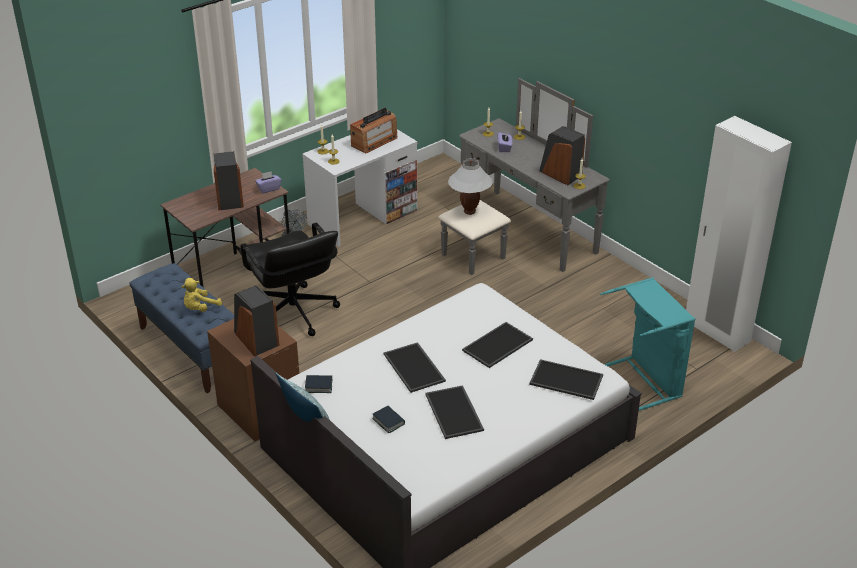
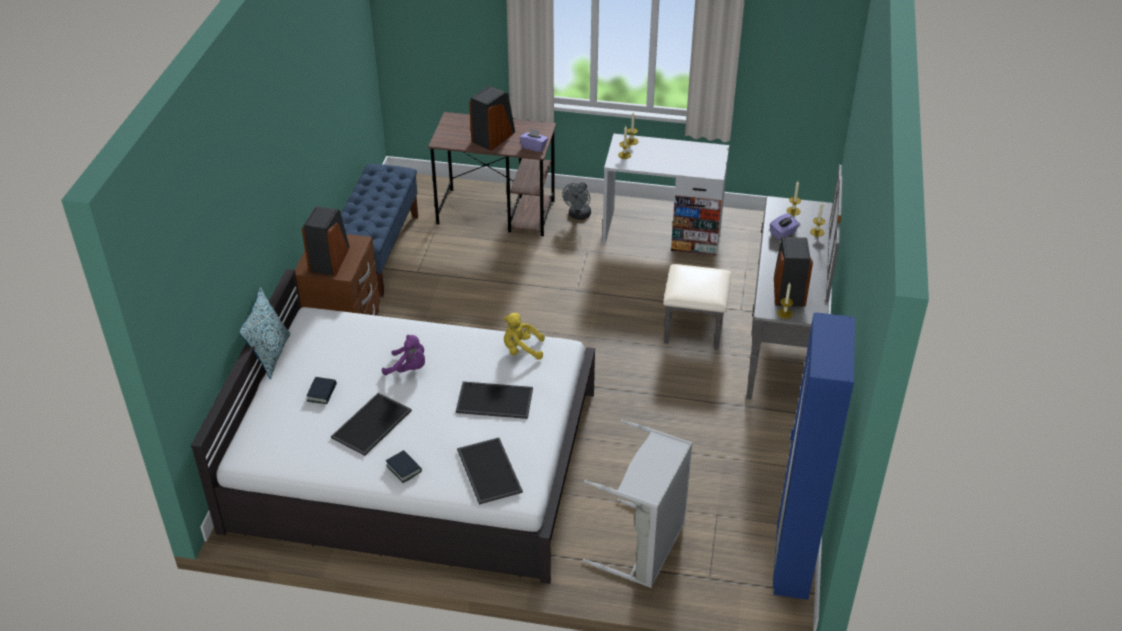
camera: 50 degrees right, 5 degrees up
(200, 308) = (370, 215): yellow plush toy -> yellow plush toy (521, 350)
(293, 313) = (482, 274): black office chair -> none
(318, 386) = (328, 329): book -> book (404, 468)
(374, 141) = (687, 158): radio -> none
(415, 367) = (408, 369): tray -> purple plush toy
(469, 211) = (696, 277): white table lamp -> none
(644, 381) = (645, 547): turquoise laundry basket -> grey laundry basket
(716, 331) = (791, 563): white wardrobe -> blue wardrobe

